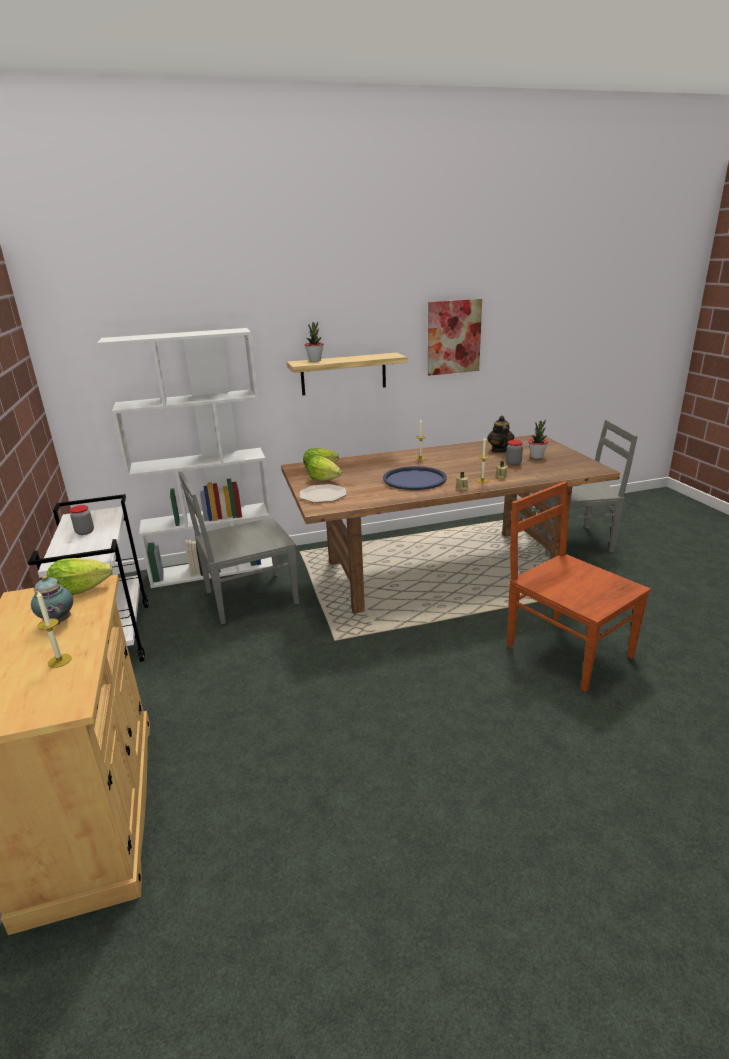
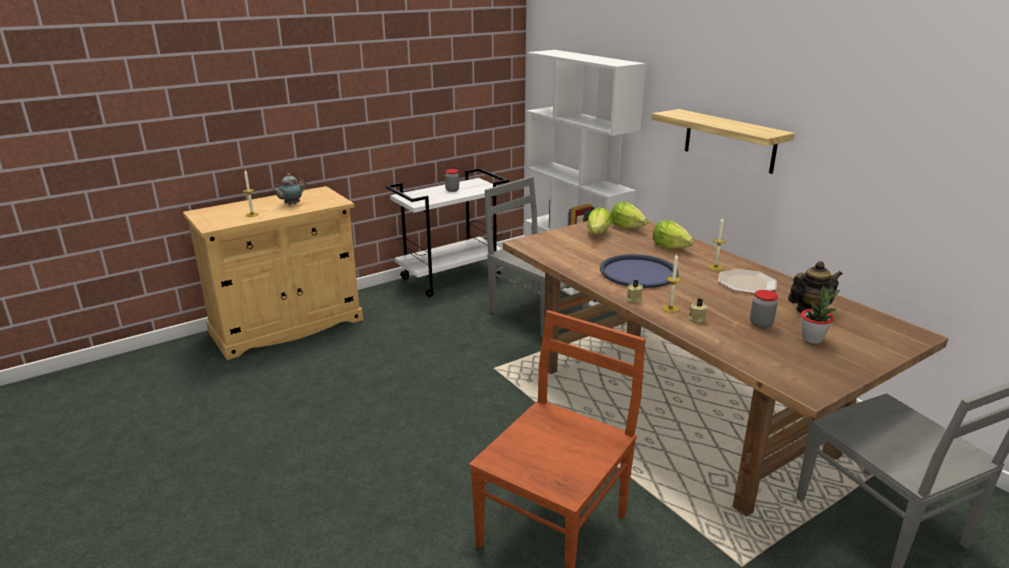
camera: 70 degrees right, 0 degrees up
(80, 590) = (330, 200): lettuce -> lettuce (670, 247)
(315, 360) = (694, 114): potted plant -> none
(322, 494) = (558, 239): plate -> plate (747, 283)
(453, 337) = (881, 134): picture -> none

